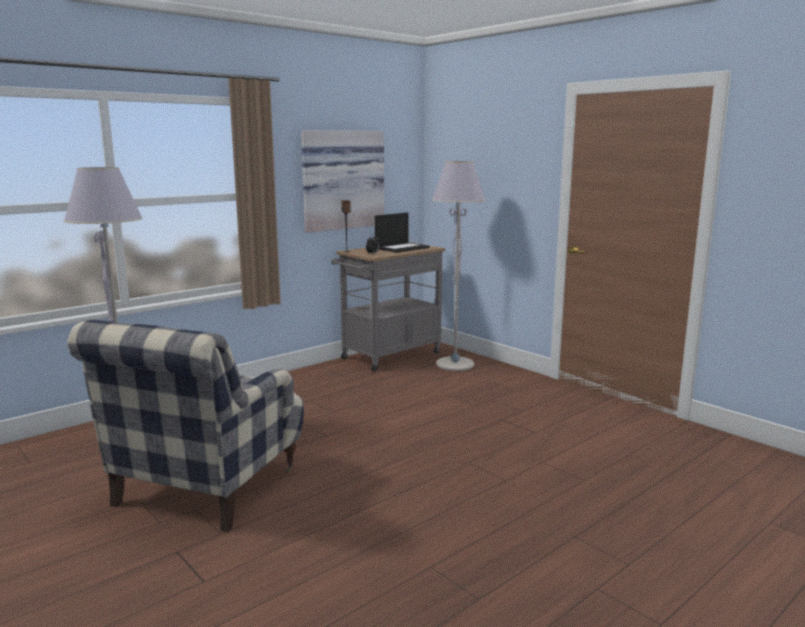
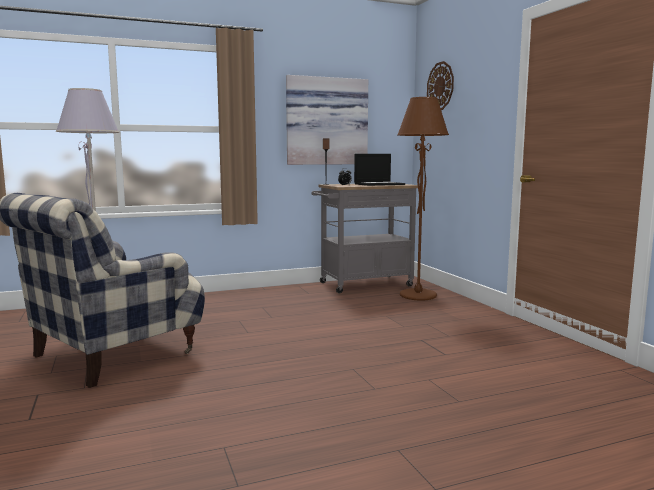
camera: 20 degrees right, 5 degrees down
(454, 365) = (417, 295): grey floor lamp -> brown floor lamp
(462, 142) = (440, 86): none -> wall clock

